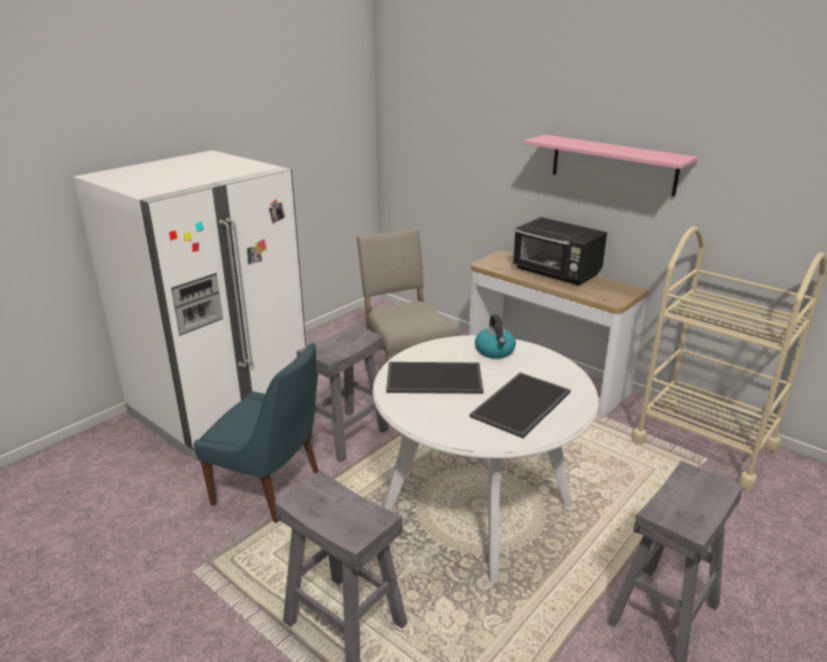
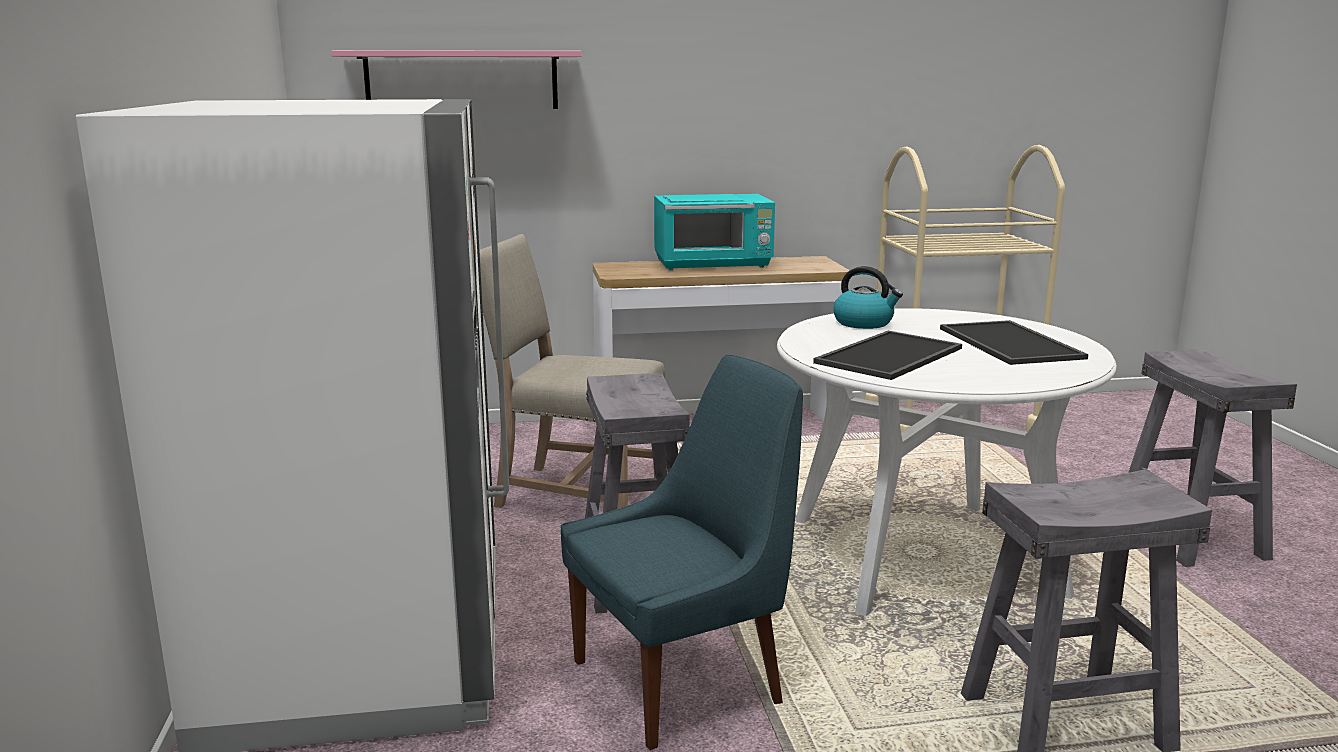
camera: 50 degrees left, 10 degrees down
(557, 273) = (714, 264): black microwave -> turquoise microwave
(613, 164) = (754, 99): pink shelf -> pink shelf (462, 80)

